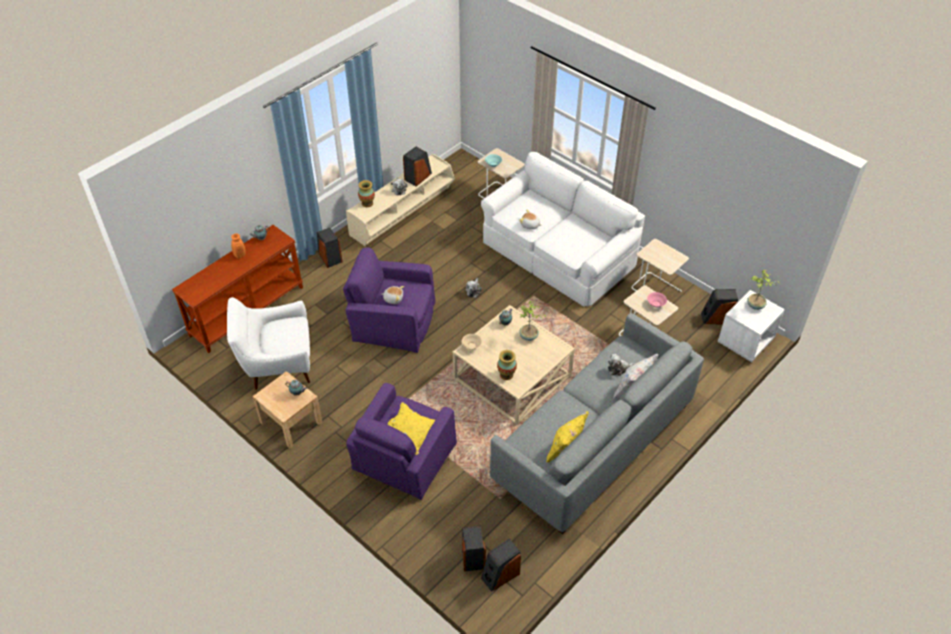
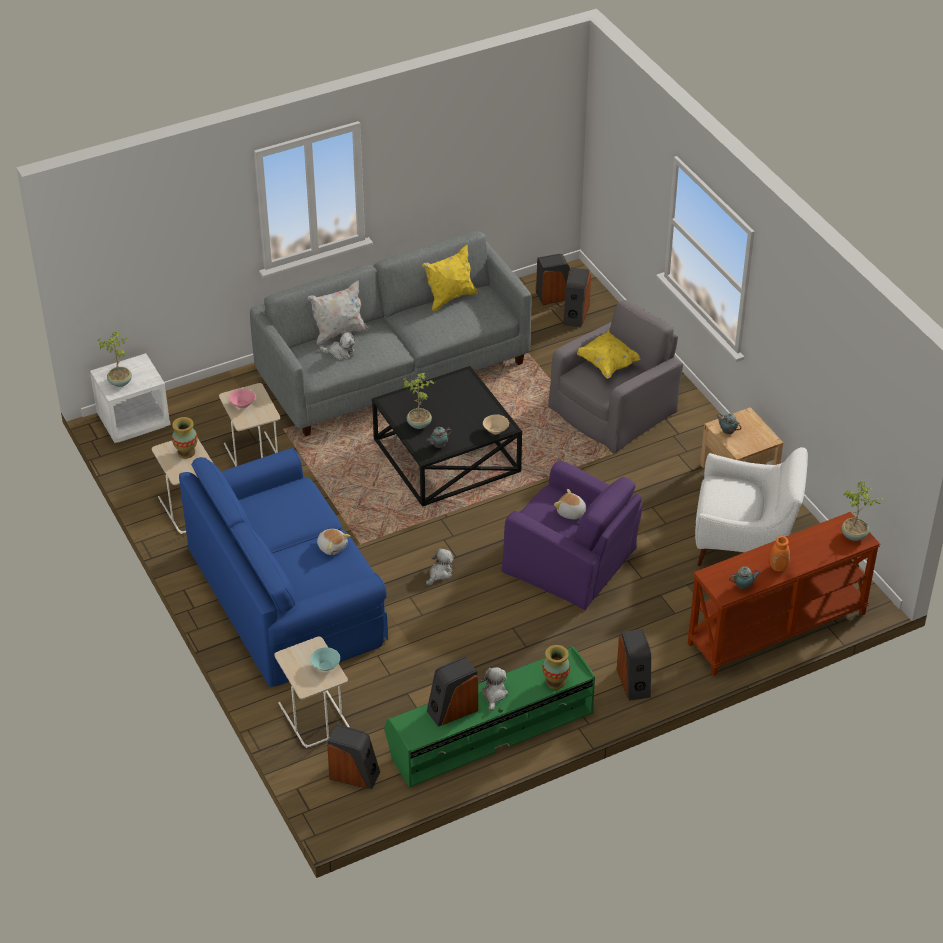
camera: 160 degrees left, 5 degrees down
(190, 289) = (854, 536): none -> potted plant
(403, 212) = (489, 731): beige tv stand -> green tv stand
(403, 457) = (614, 408): purple armchair -> grey armchair
(506, 374) = (470, 391): vase -> vase (186, 452)
(513, 377) = (446, 455): beige coffee table -> black coffee table
(558, 254) = (286, 594): white sofa -> blue sofa
(716, 318) = (144, 455): speaker -> speaker (354, 774)

